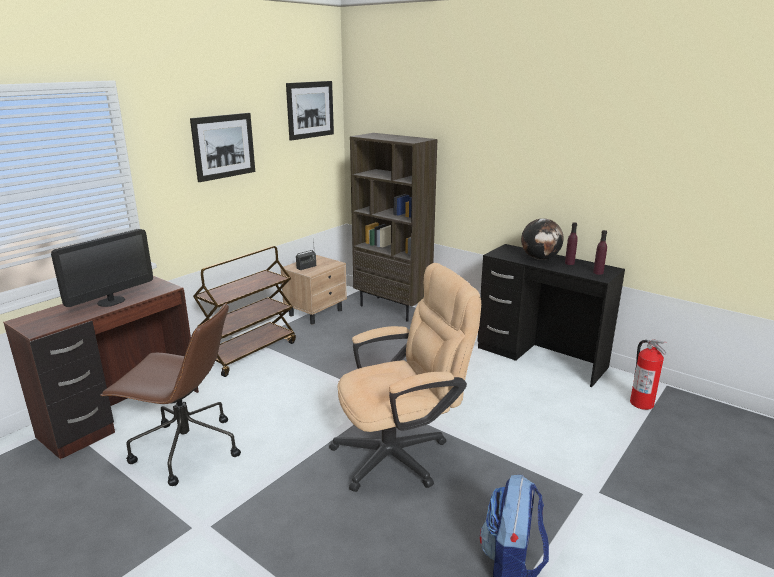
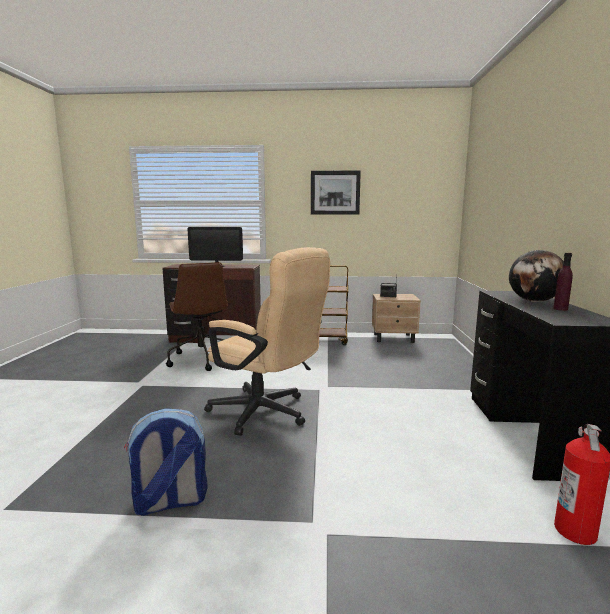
camera: 55 degrees right, 10 degrees down
(310, 110) = (423, 172): picture -> none
(393, 308) = (455, 354): brown bookcase -> none
(598, 273) = (573, 319): purple bottle -> none

